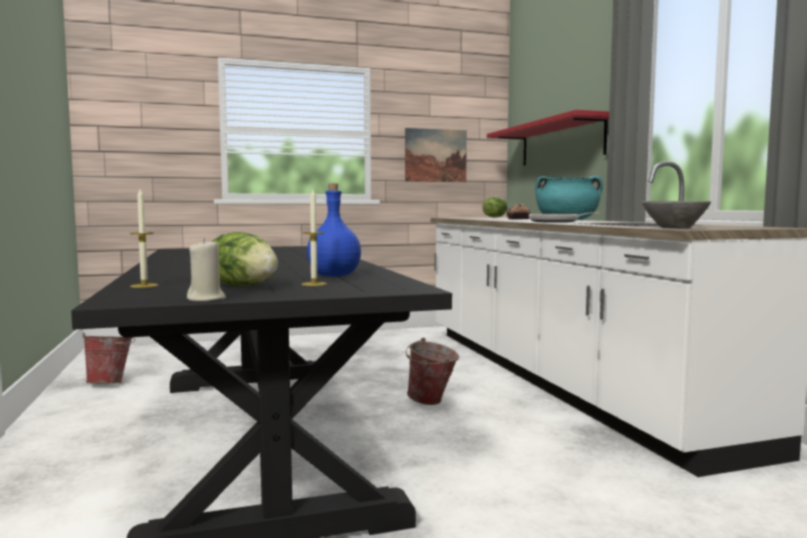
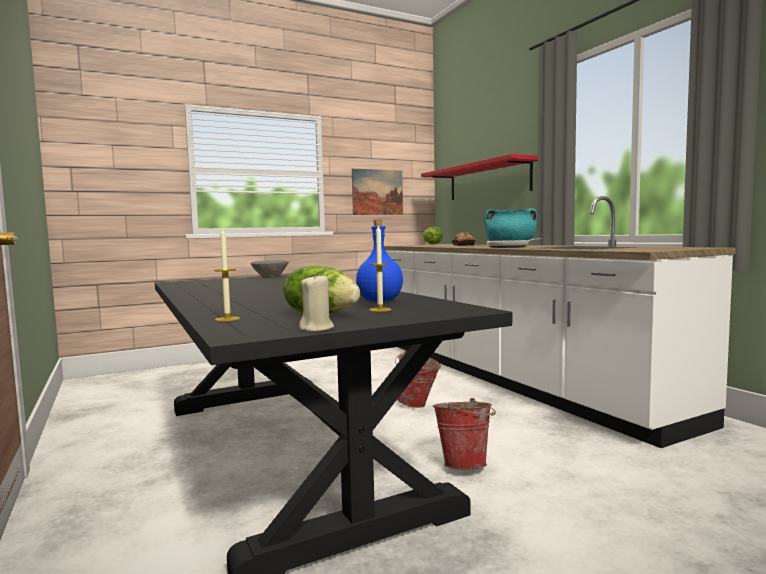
camera: 10 degrees left, 0 degrees up
(111, 383) = (111, 411): bucket -> bucket (464, 464)
(674, 228) = (635, 250): grey bowl -> grey bowl (270, 277)

